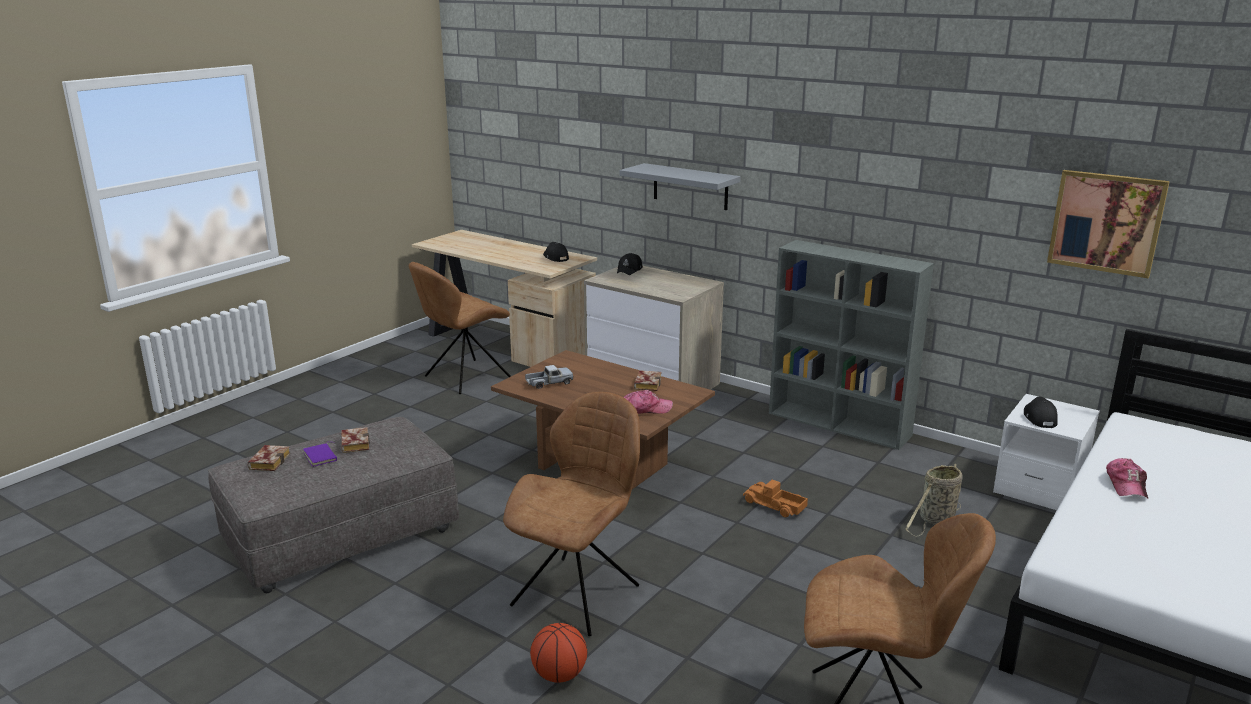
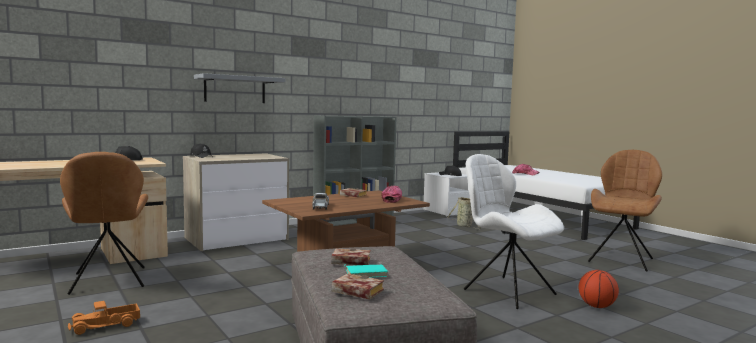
camera: 70 degrees left, 15 degrees down
(321, 456) = (366, 273): purple book -> turquoise book
(578, 593) = (506, 291): brown chair -> white chair
(774, 506) = (431, 243): toy truck -> toy truck (106, 326)
(1106, 222) = (441, 87): picture -> none

